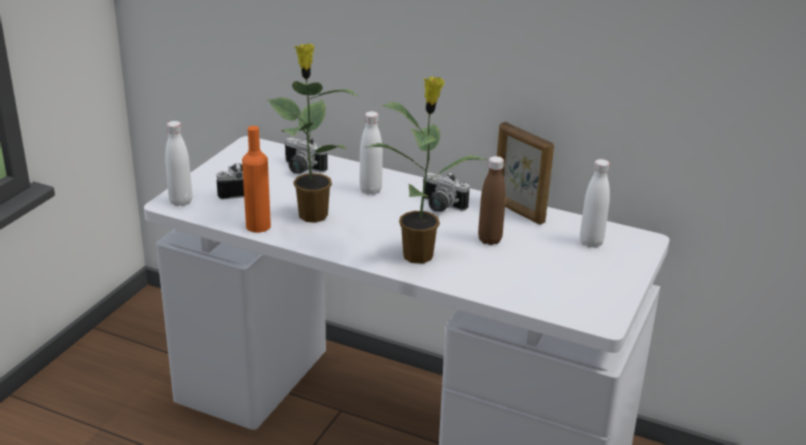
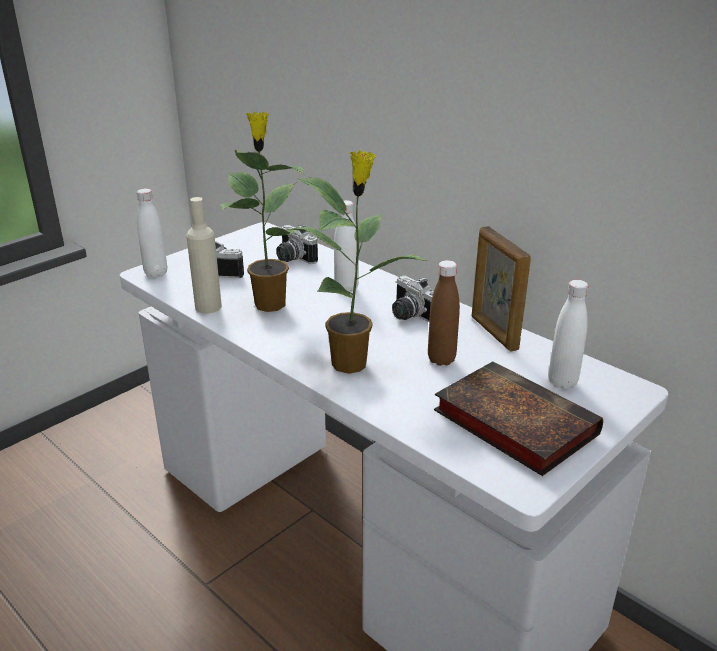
camera: 20 degrees right, 0 degrees up
(258, 226) = (208, 307): orange bottle -> beige bottle
(569, 278) = (510, 422): none -> book

